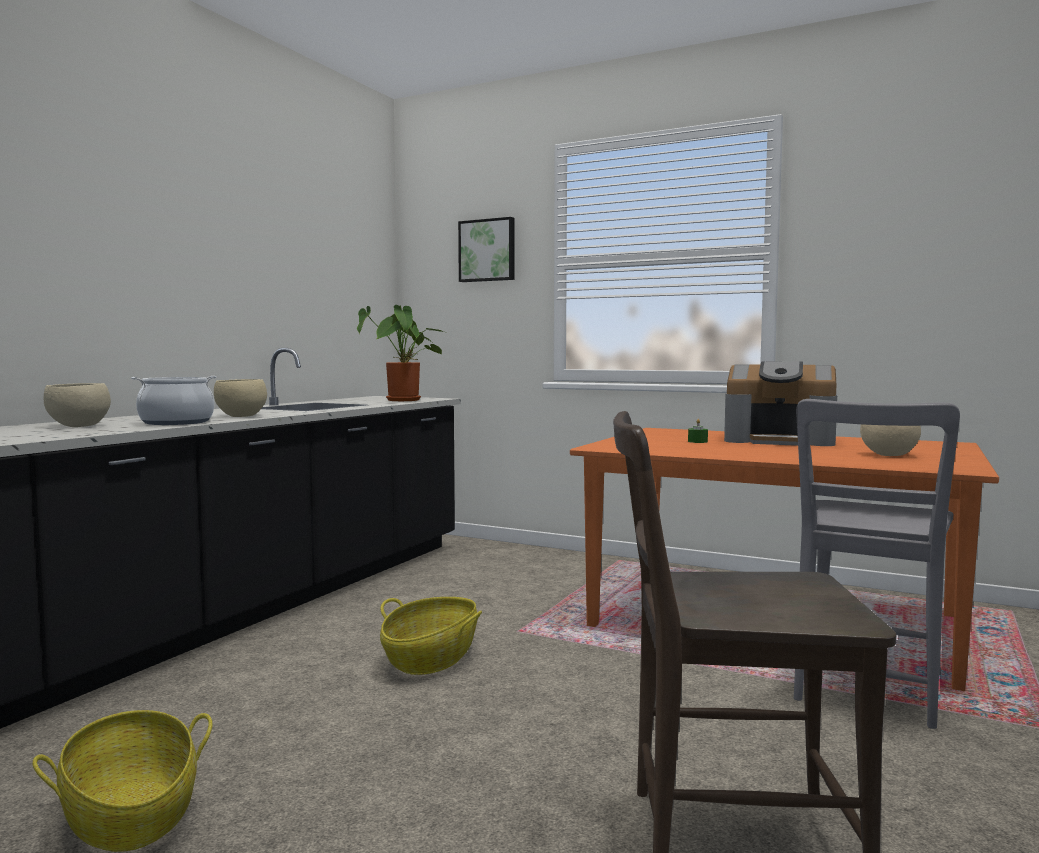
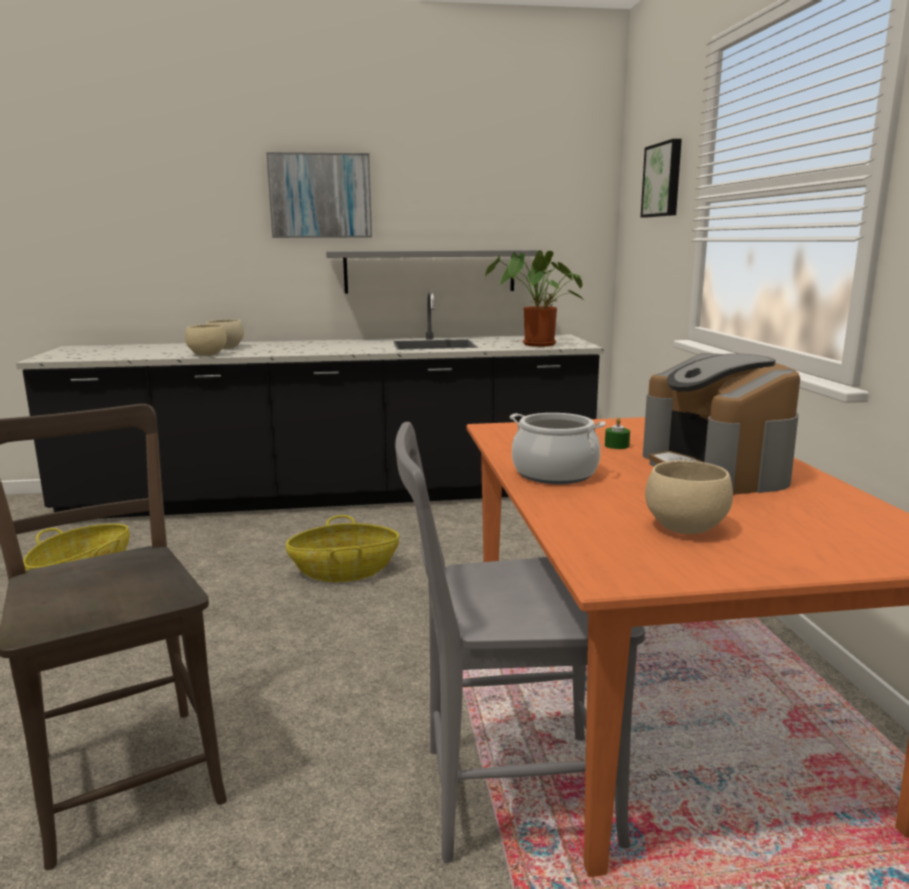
camera: 55 degrees right, 10 degrees up
(150, 222) = (320, 196): none -> picture
(176, 422) = (269, 352): cooking pot -> cooking pot (554, 474)
(240, 416) = (328, 350): beige bowl -> beige bowl (206, 355)
(263, 326) = (430, 271): none -> grey shelf

